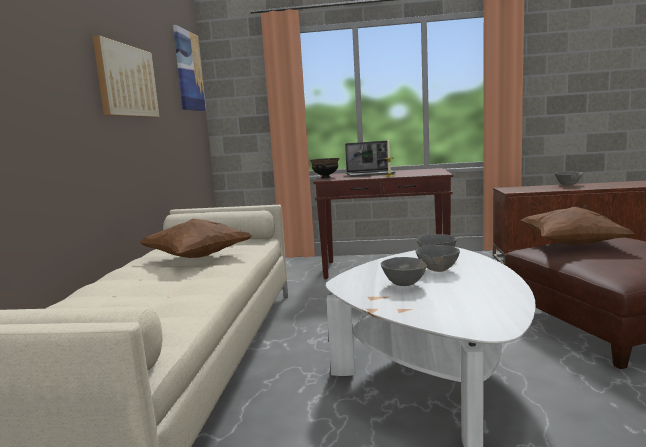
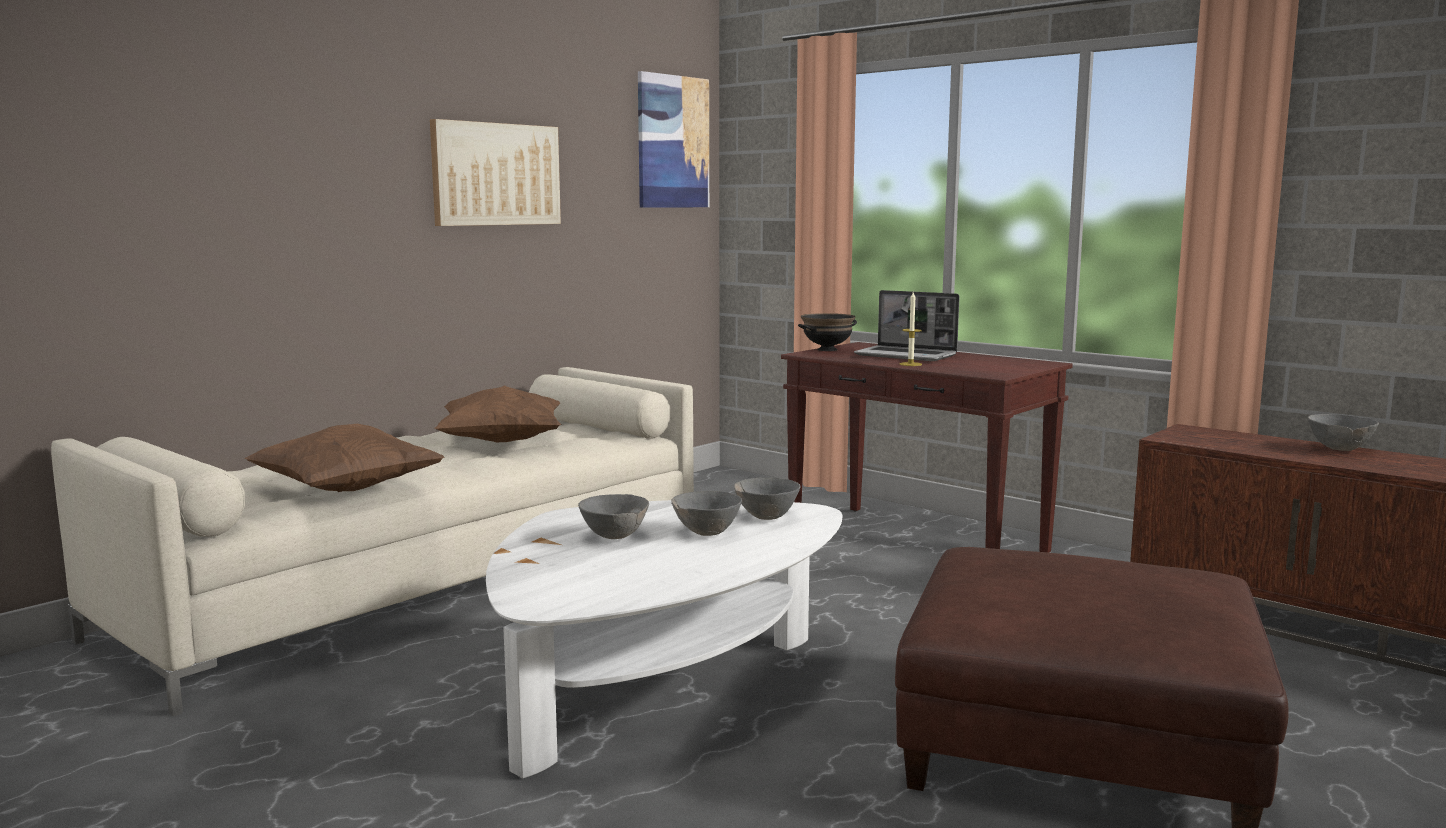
camera: 35 degrees right, 0 degrees up
(572, 245) = (1053, 561): brown pillow -> brown pillow (346, 490)

